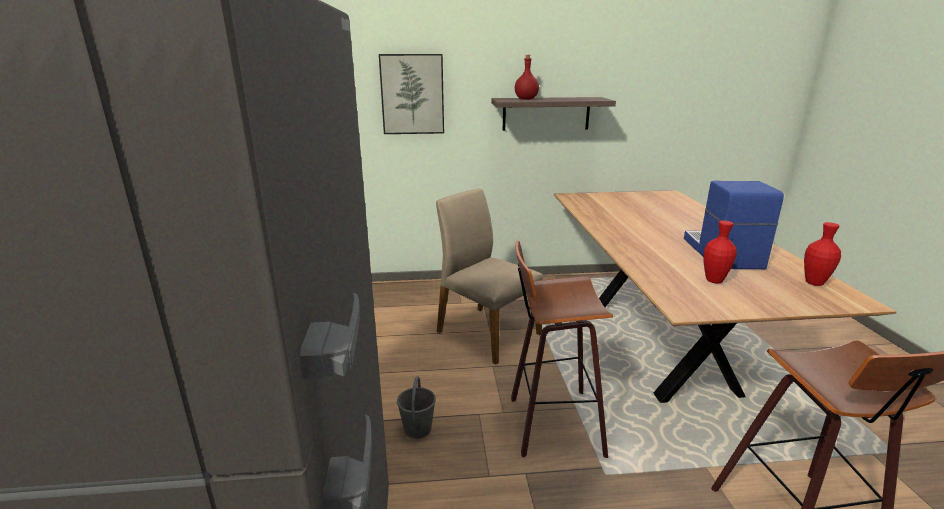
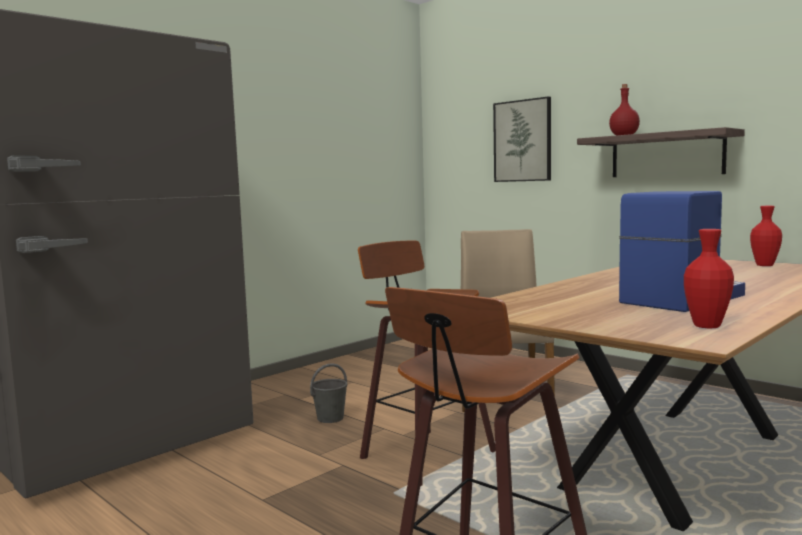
camera: 50 degrees right, 15 degrees down
(714, 280) = (581, 306): red vase -> red vase (764, 265)

